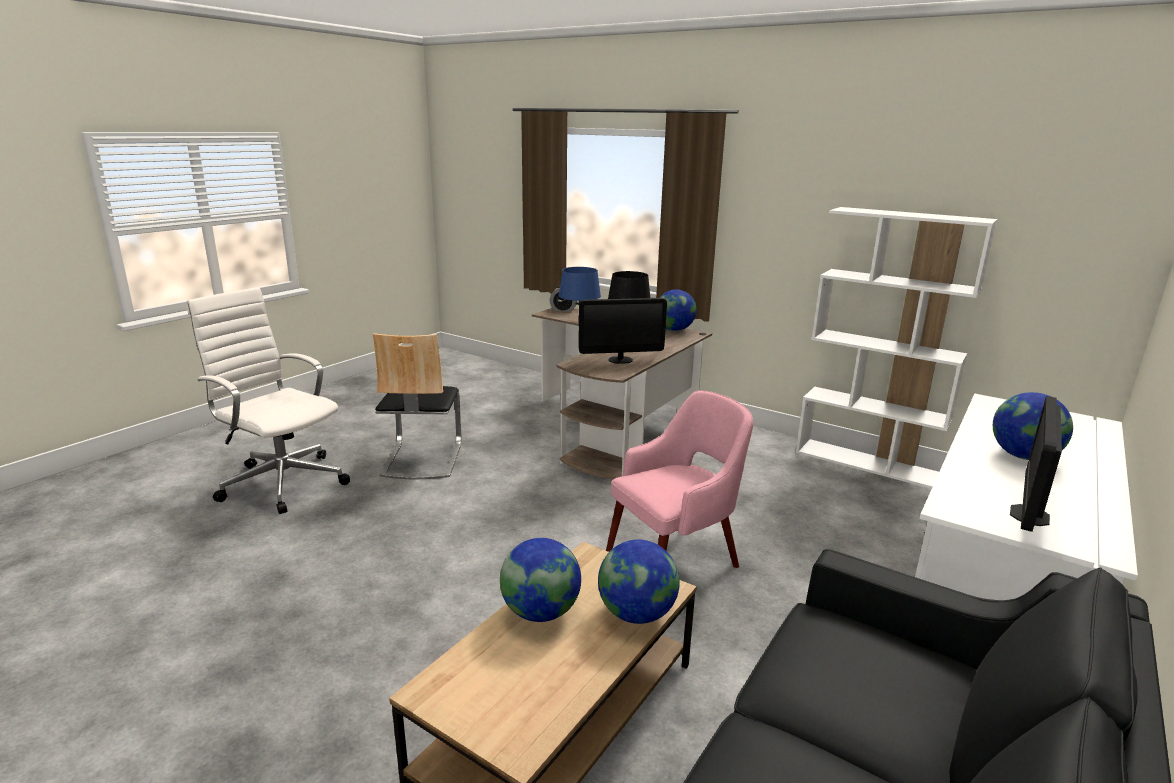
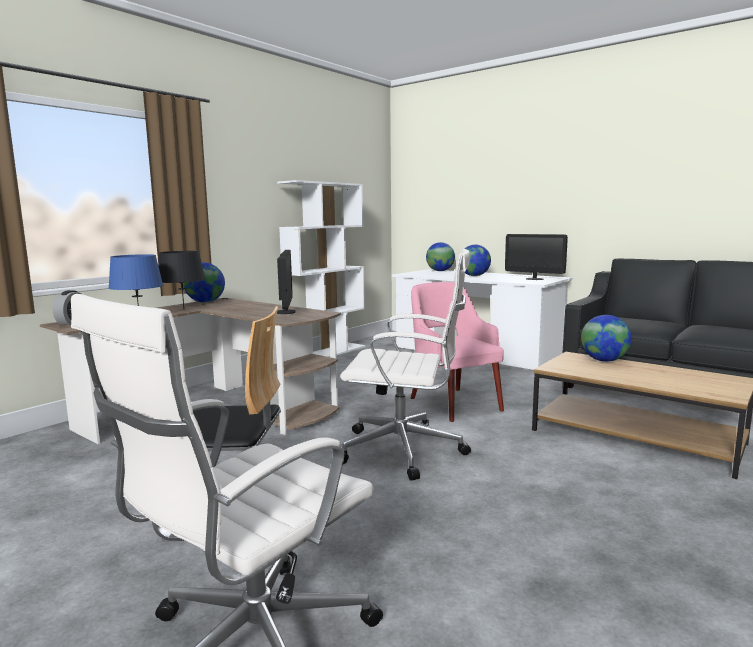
camera: 85 degrees left, 10 degrees down
(521, 524) = (406, 450): none -> white office chair
(540, 612) = (624, 376): globe -> globe (440, 271)

